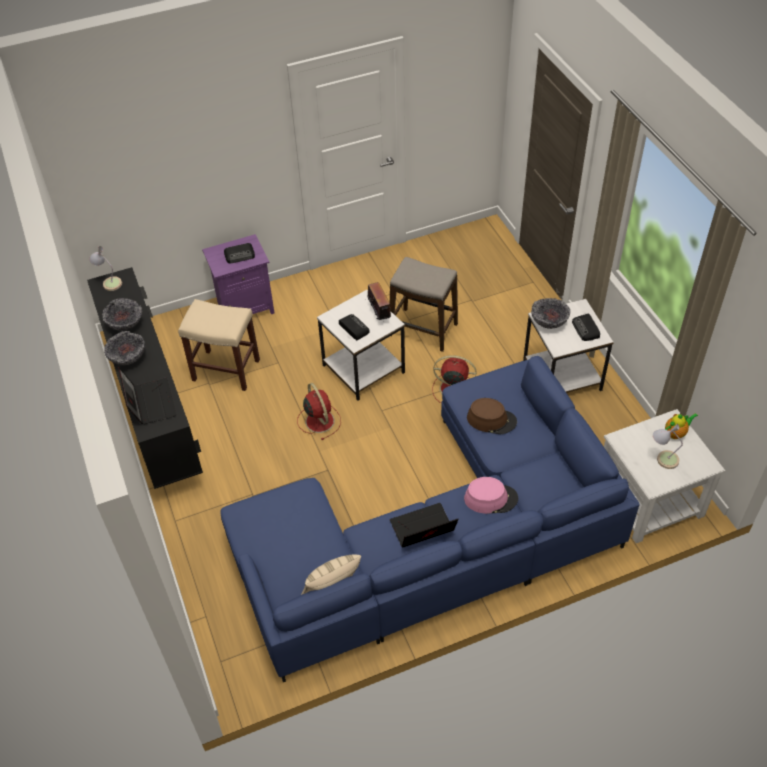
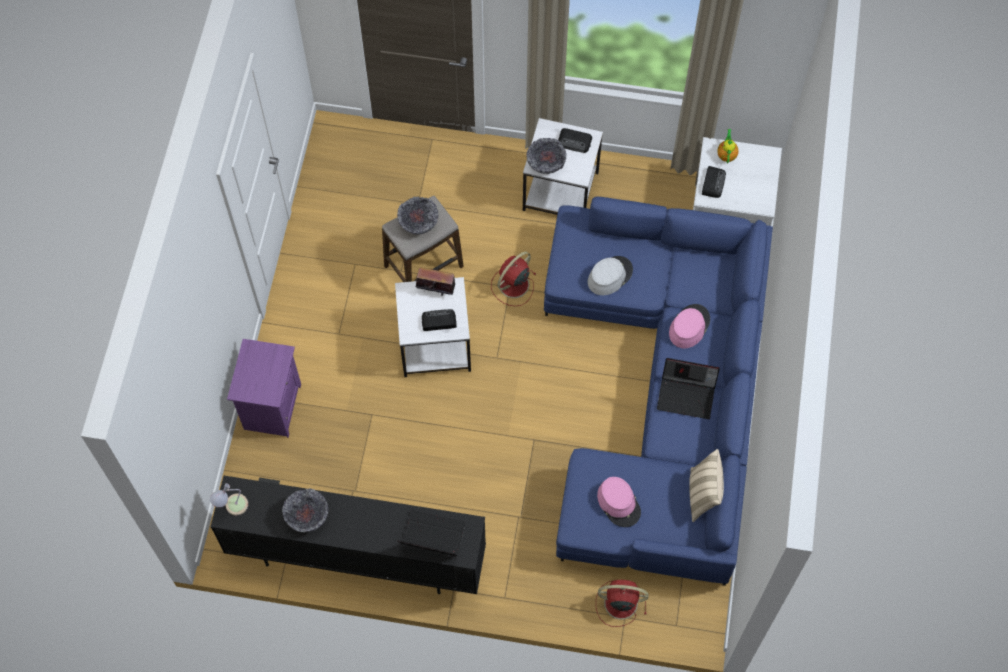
camera: 60 degrees left, 15 degrees up
(128, 358) = (357, 533): bowl -> bowl (418, 223)
(225, 370) = (347, 467): beige stool -> none
(240, 255) = (265, 368): radio -> radio (713, 183)
(282, 531) = (619, 503): none -> pink hat
(319, 420) = (471, 416): red fan -> red fan (619, 603)
(422, 530) = (687, 395): laptop -> laptop turned 90 degrees counterclockwise
(491, 420) = (609, 276): brown hat -> grey hat
(662, 459) = (744, 181): table lamp -> none

